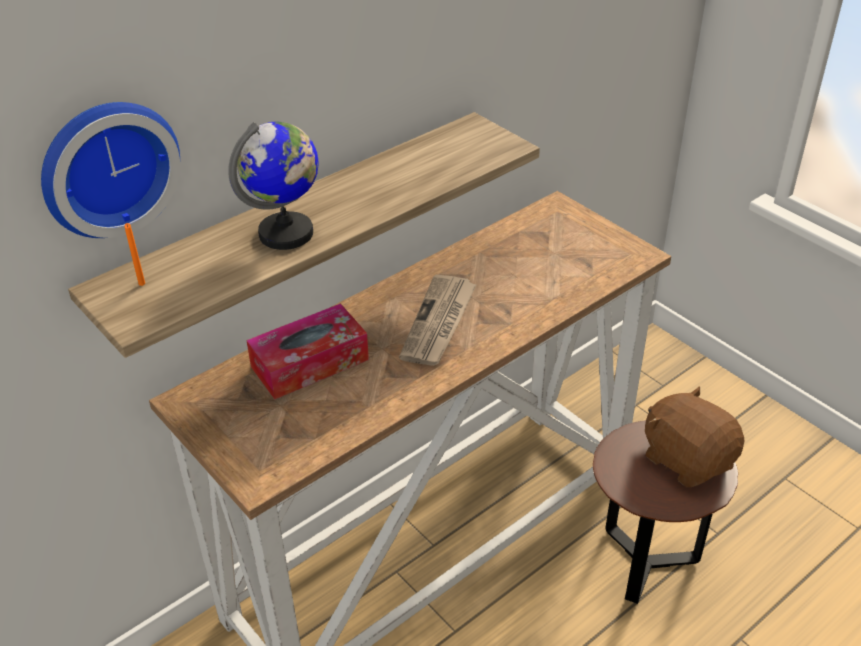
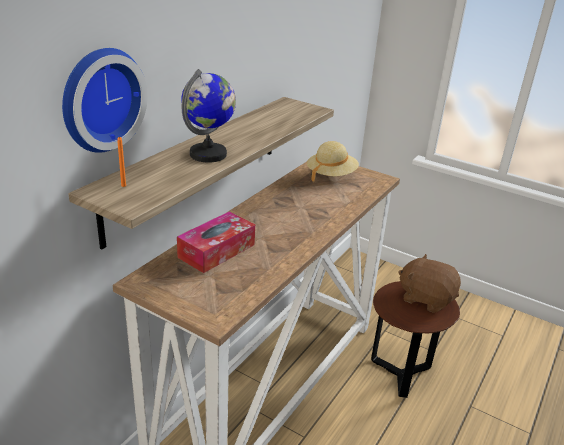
camera: 20 degrees left, 10 degrees down
(439, 323) = (288, 221): newspaper -> none
(555, 238) = (331, 175): none -> beige hat

